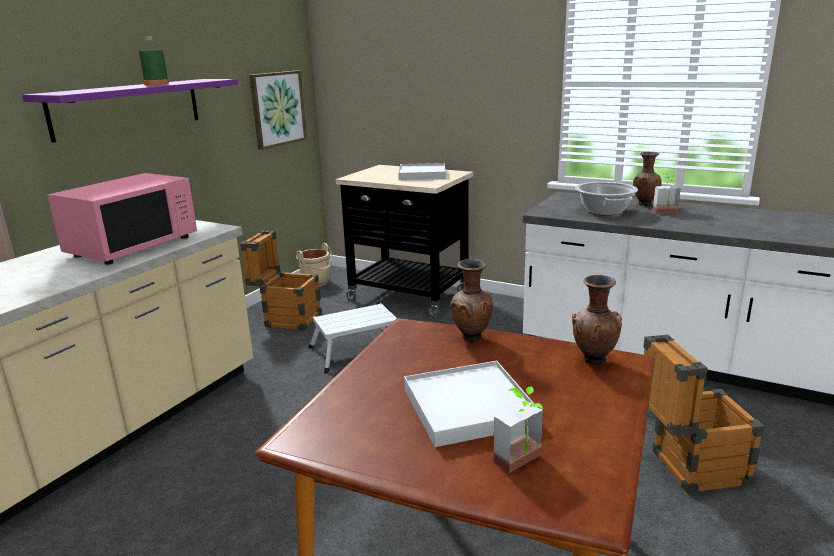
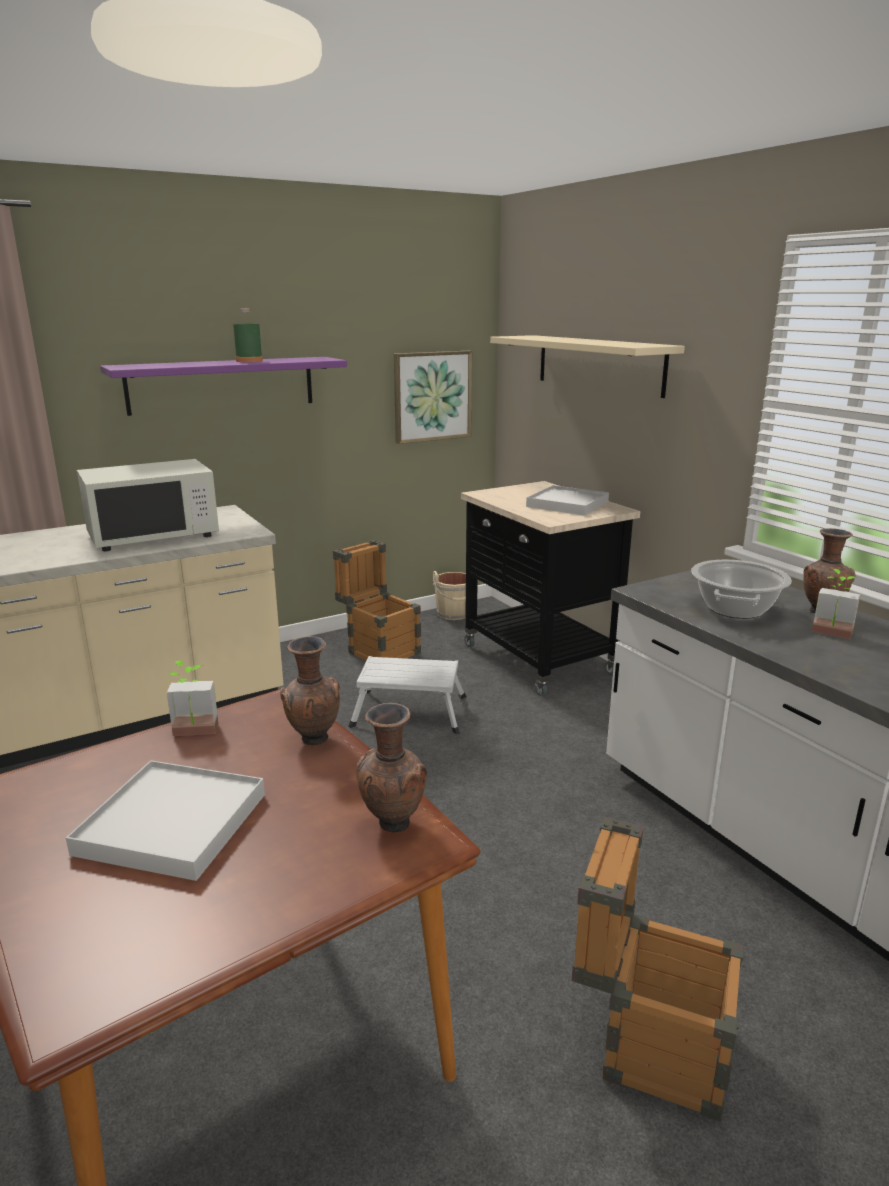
camera: 30 degrees right, 0 degrees up
(133, 246) = (153, 536): pink microwave -> white microwave
(419, 71) = (599, 364): none -> beige shelf
(524, 463) = (108, 917): potted plant -> potted plant (194, 734)

